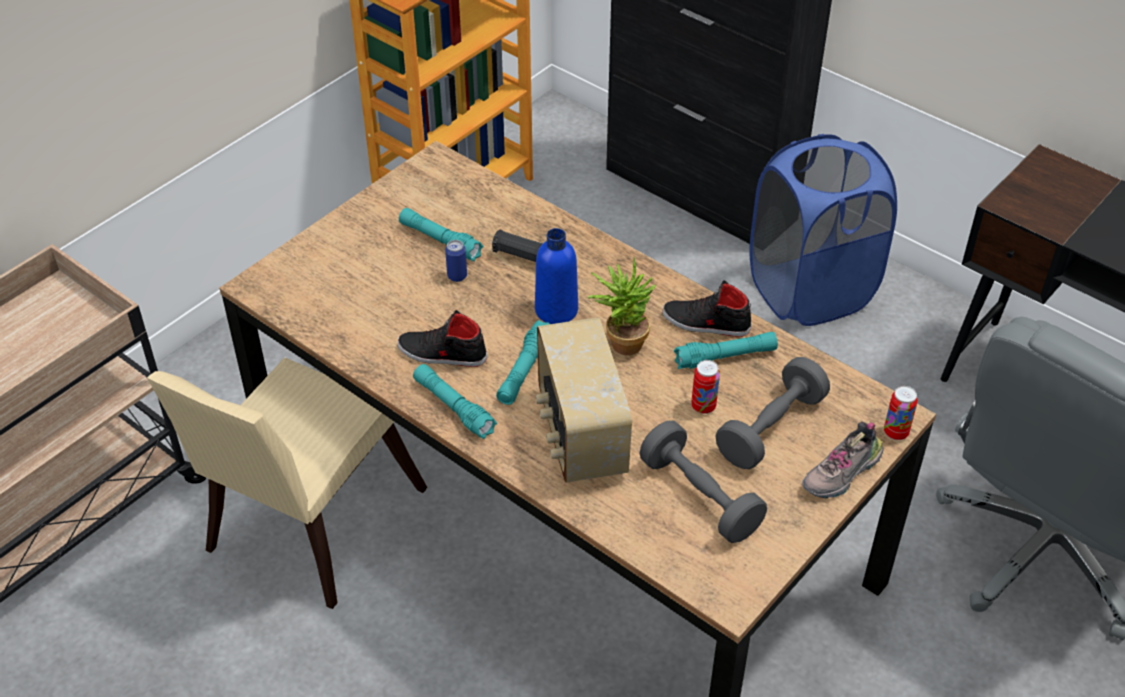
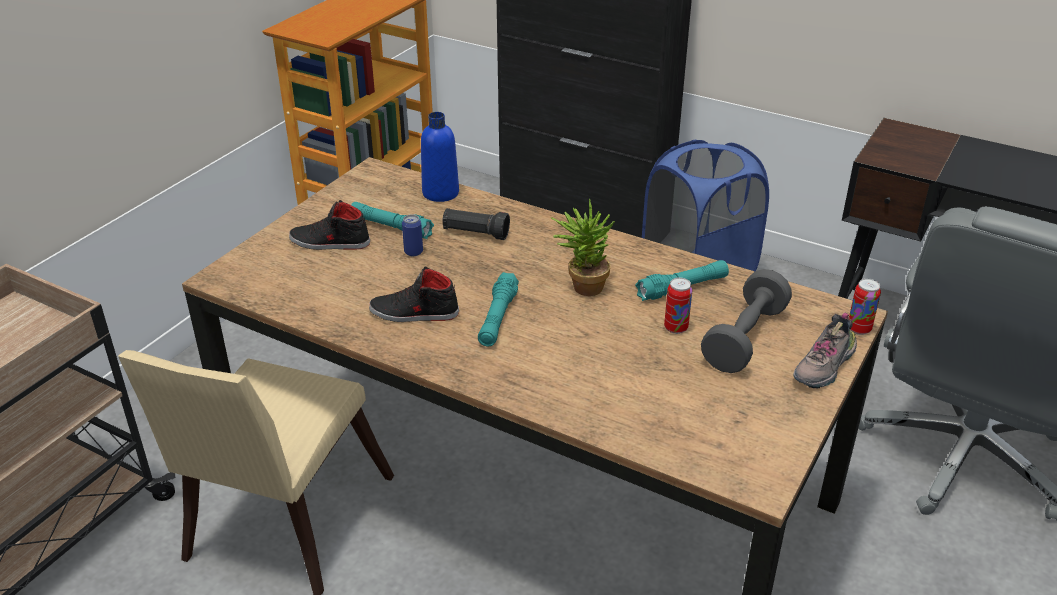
camera: 10 degrees left, 10 degrees down
(453, 407) = (436, 355): turquoise flashlight -> none
(556, 310) = (514, 268): blue bottle -> blue bottle (440, 193)
(579, 434) = (566, 363): radio -> none
(700, 497) = (699, 401): grey dumbbell -> none
(706, 323) = (655, 264): black shoe -> black shoe (329, 243)

